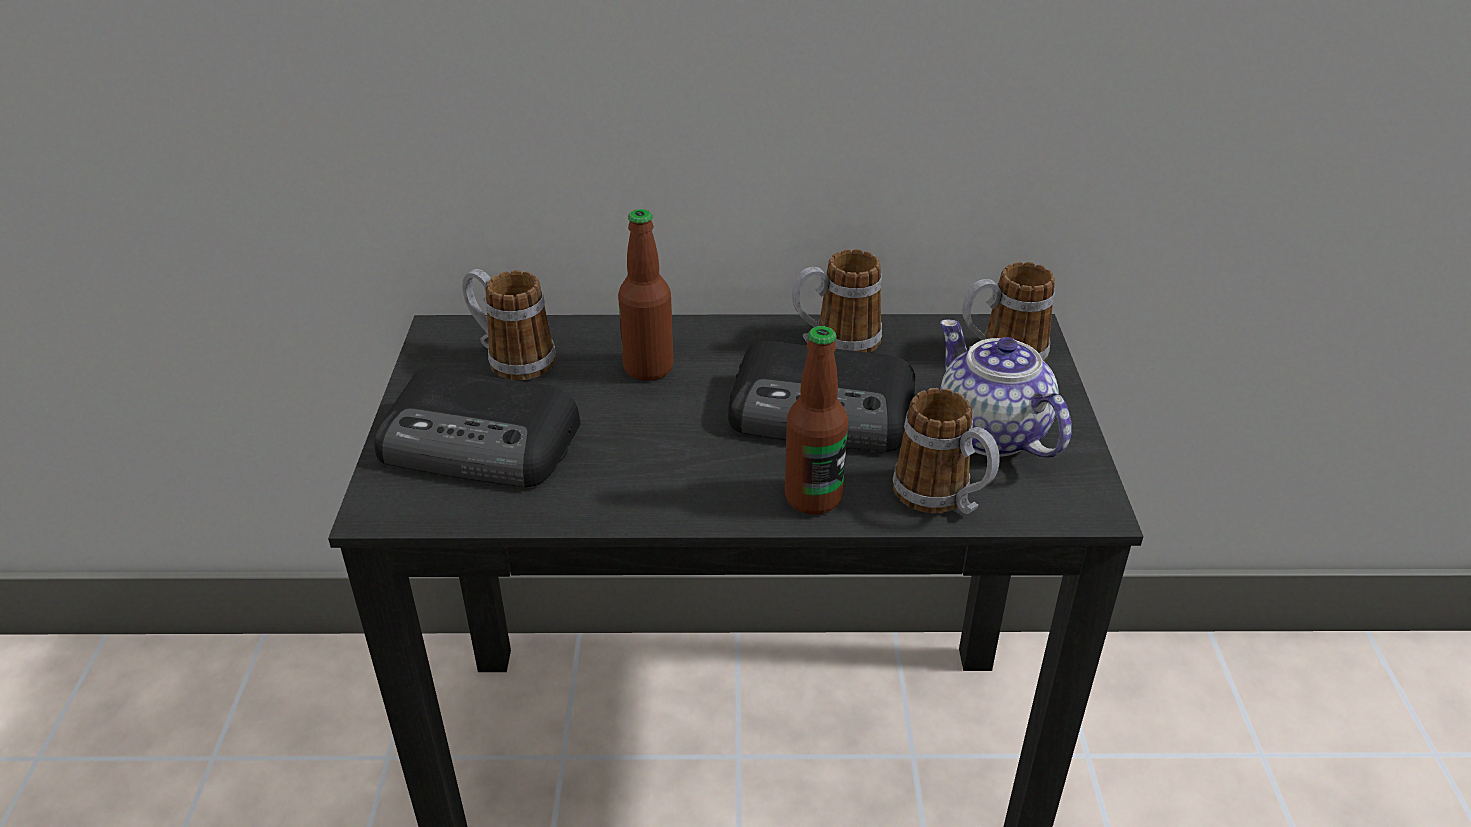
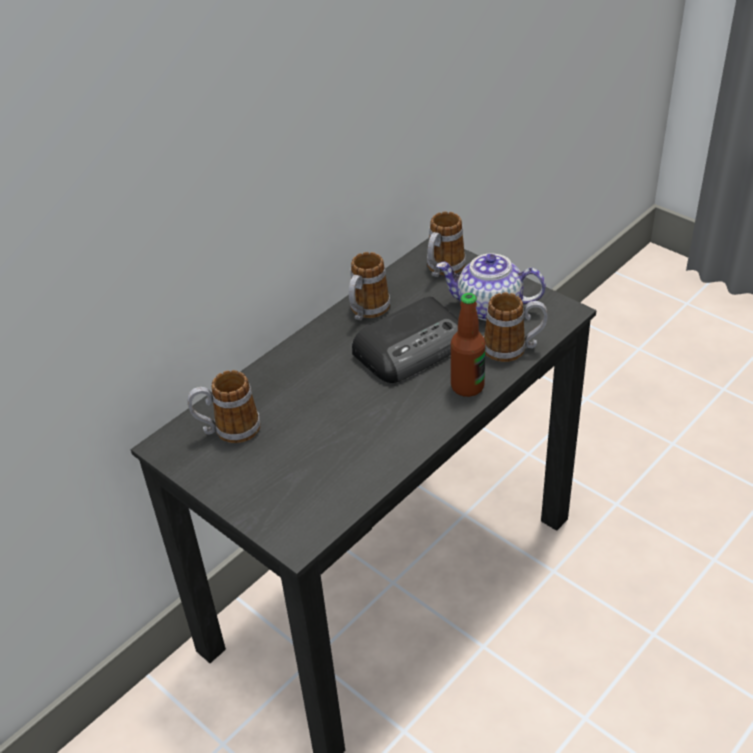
camera: 45 degrees left, 5 degrees up
(481, 443) = (289, 477): radio -> none
(648, 368) = (303, 385): bottle -> none

